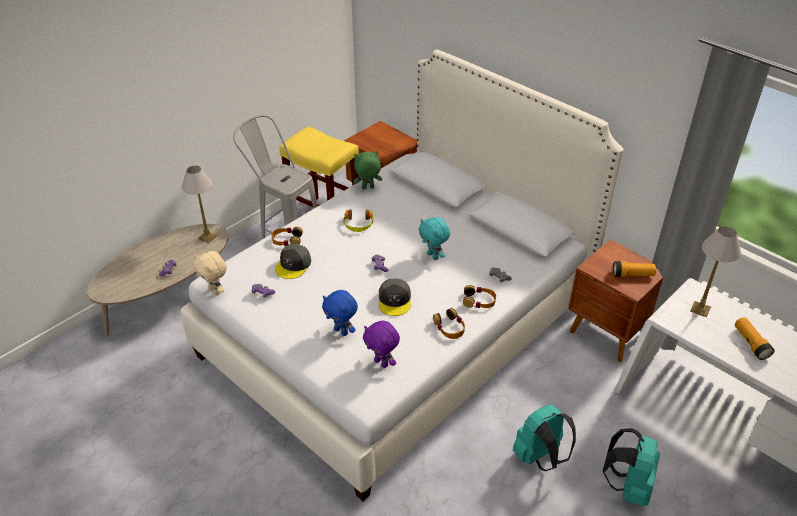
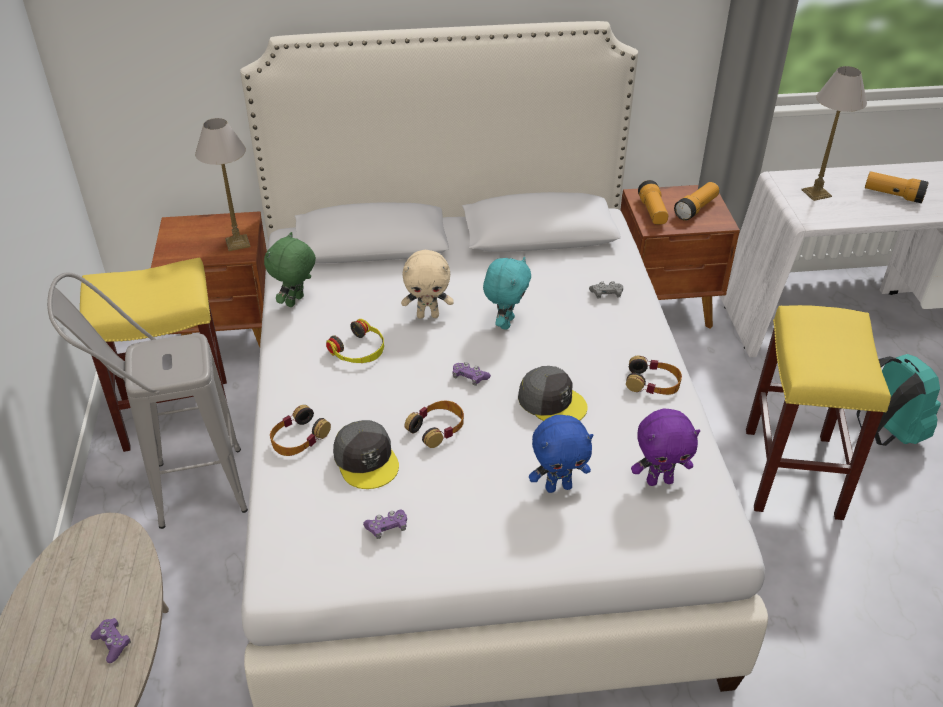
camera: 50 degrees left, 0 degrees up
(208, 237) = (102, 545): table lamp -> table lamp (238, 242)
(215, 291) = (310, 585): beige plush toy -> beige plush toy (428, 315)
(433, 256) = (505, 322): turquoise plush toy -> turquoise plush toy turned 75 degrees counterclockwise
(479, 301) = (630, 332): headphones -> headphones (437, 428)
(540, 457) = (793, 474): turquoise backpack -> yellow stool
(604, 260) = (652, 212): none -> flashlight

